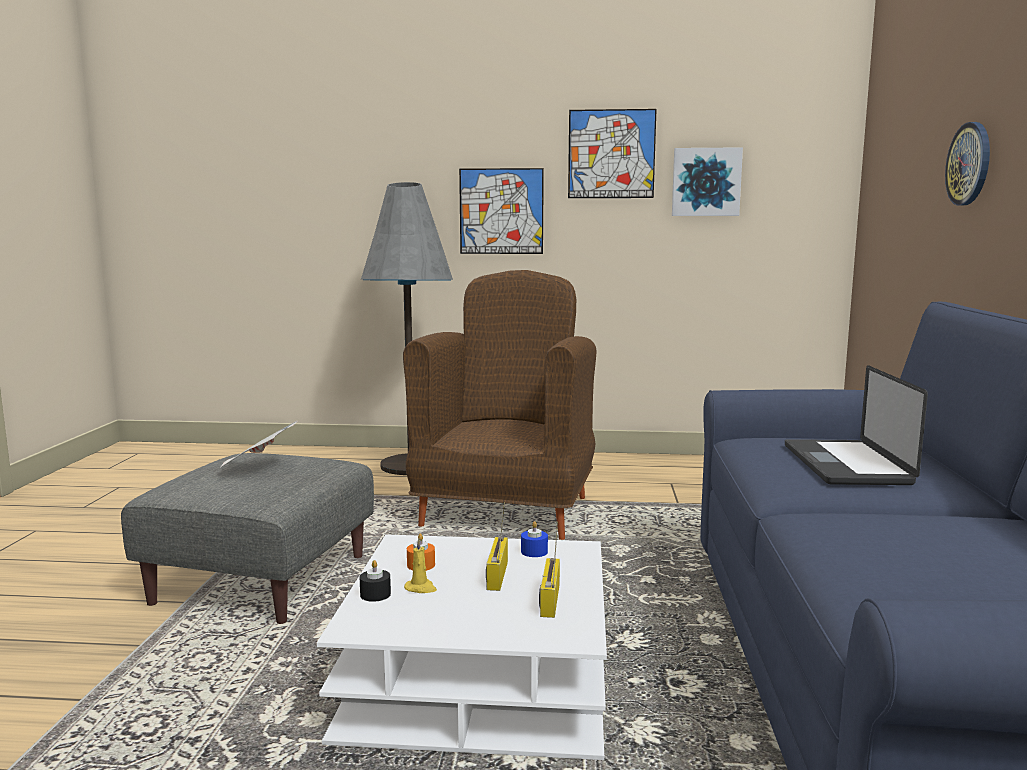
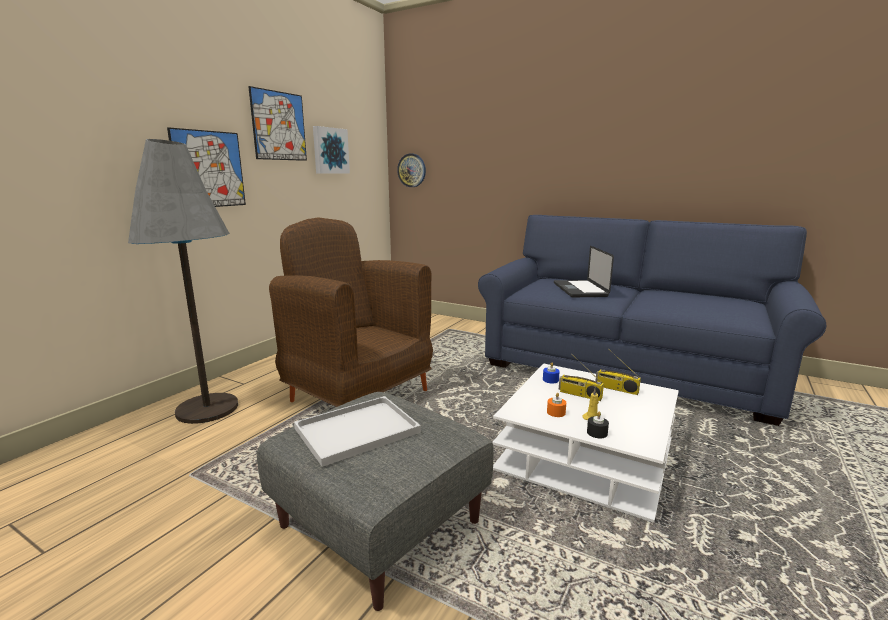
camera: 65 degrees left, 5 degrees up
(256, 468) = (355, 431): newspaper -> white tray
(846, 464) = (580, 290): laptop -> laptop turned 60 degrees clockwise
(969, 164) = (511, 151): wall clock -> wall clock (412, 170)

